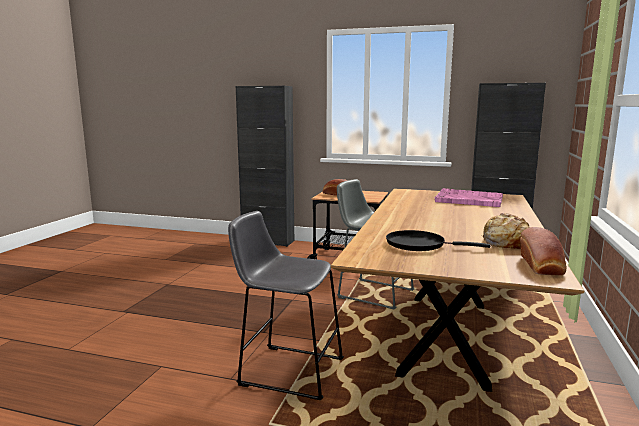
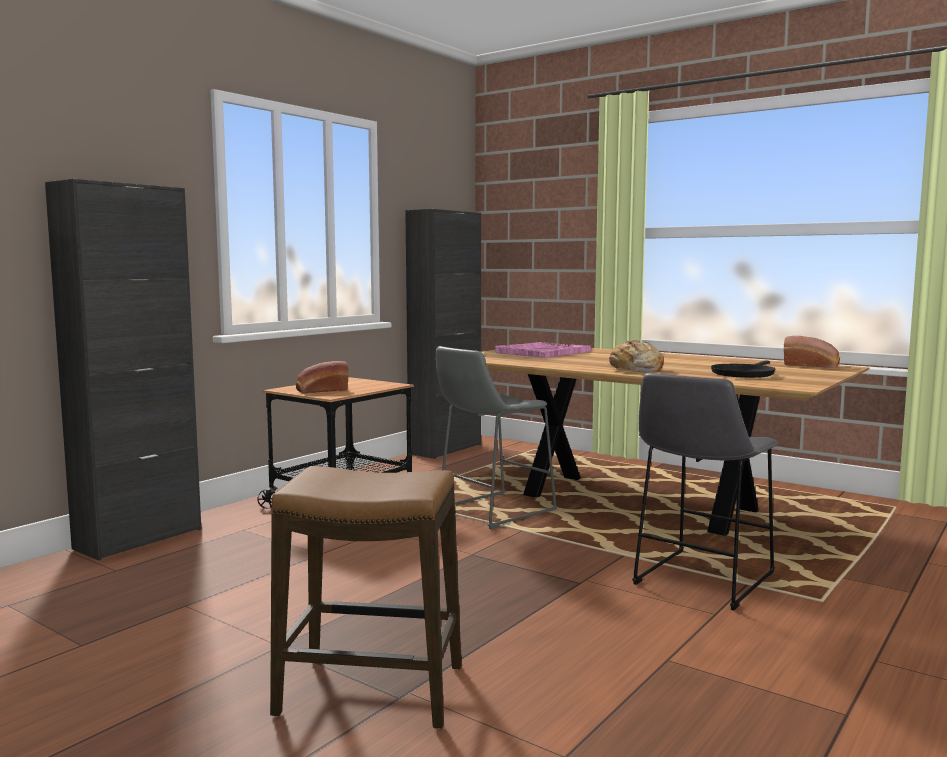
camera: 70 degrees left, 5 degrees down
(129, 305) = (372, 690): none -> stool
(506, 242) = (736, 362): bread -> bread (635, 370)

